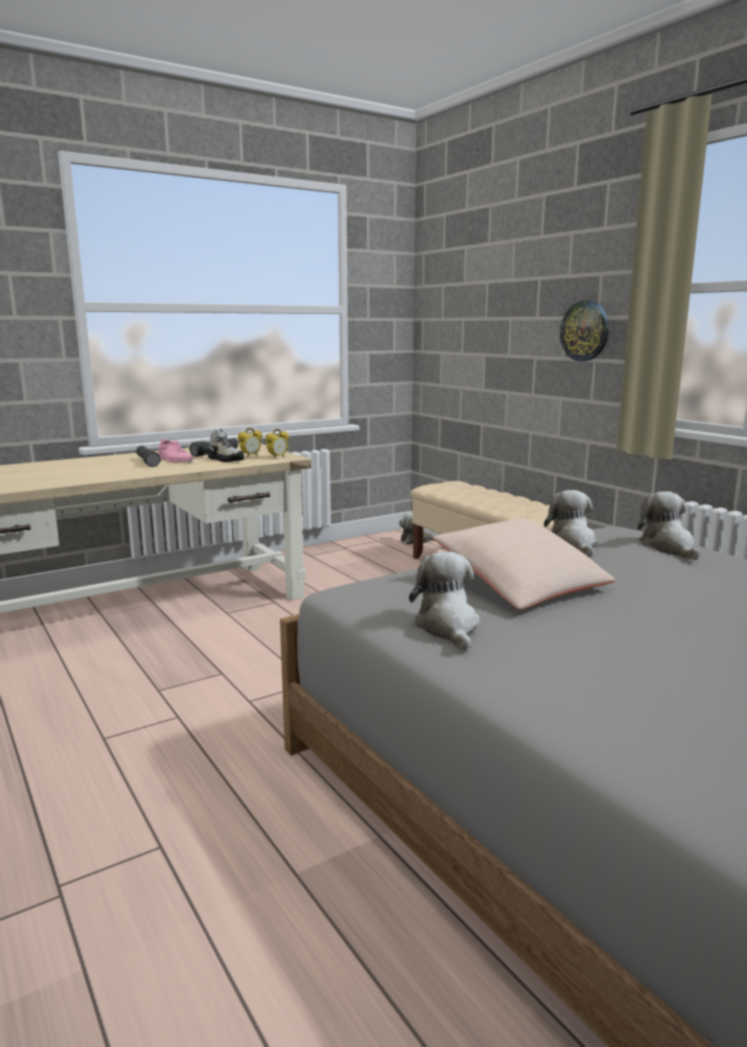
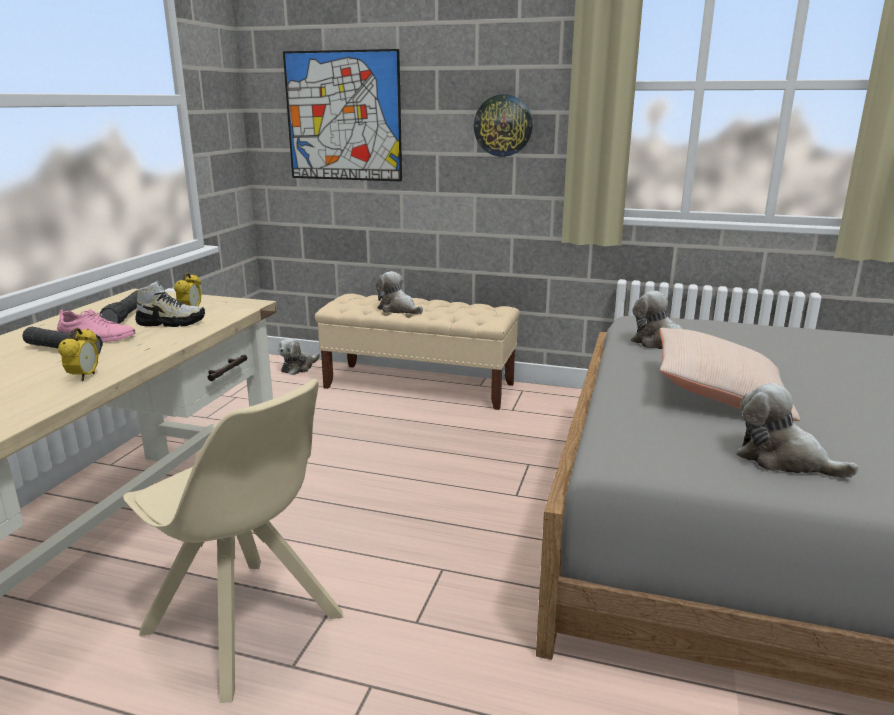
camera: 40 degrees left, 5 degrees up
(166, 664) = (246, 627): none -> beige chair
(277, 457) = (231, 306): alarm clock -> alarm clock (84, 377)
(472, 323) = (343, 116): none -> picture
(668, 548) = (723, 328): plush toy -> plush toy (398, 309)

